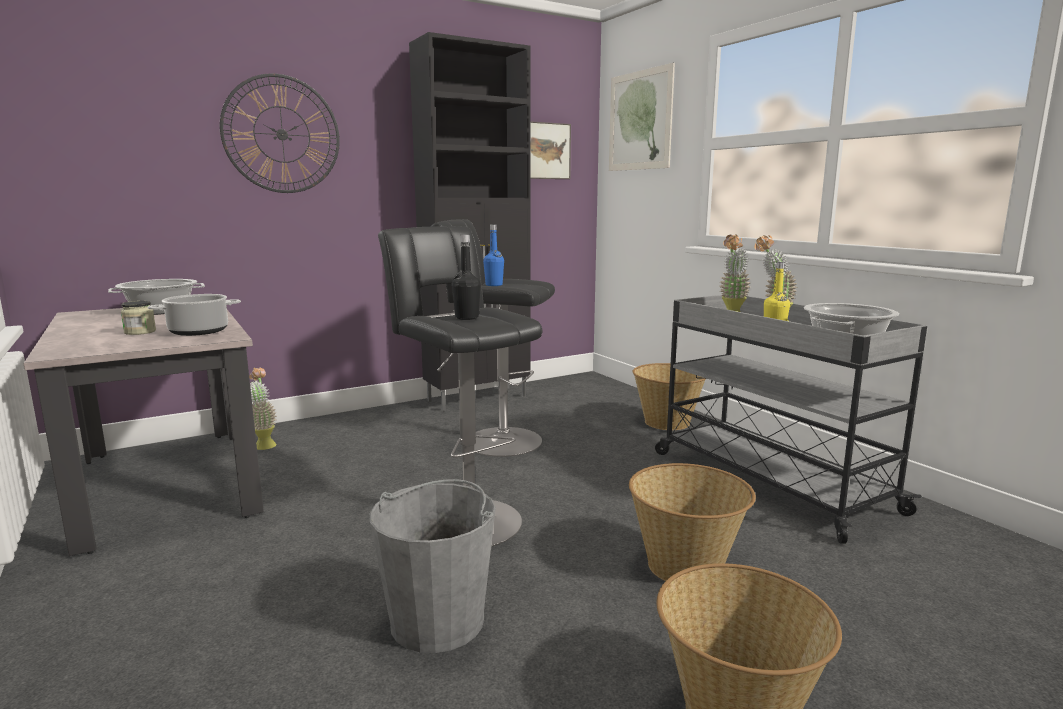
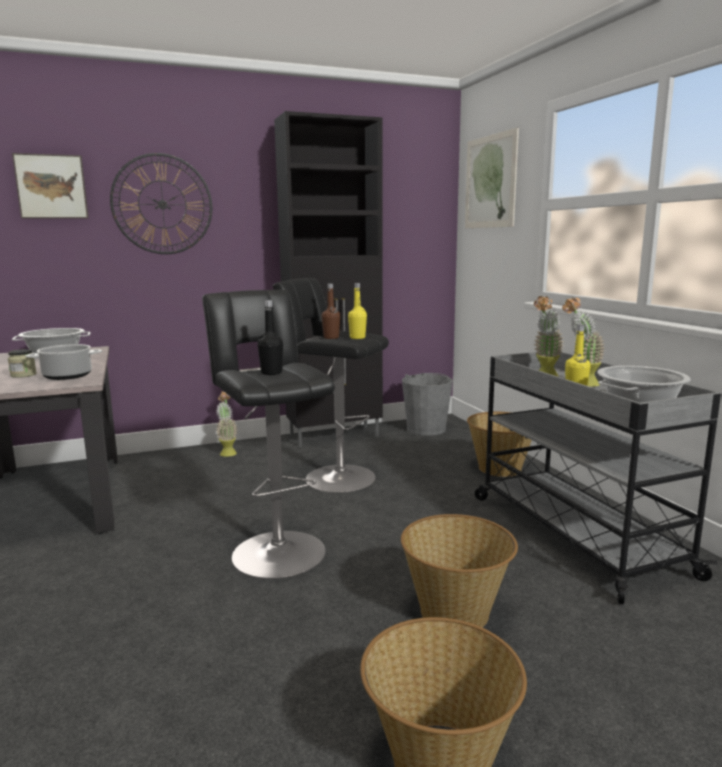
camera: 10 degrees right, 0 degrees up
(264, 444) = (140, 469): potted plant -> potted plant (227, 452)
(438, 620) = (214, 641): grey bucket -> grey bucket (426, 429)
(494, 285) = (331, 338): blue bottle -> brown bottle
(524, 284) = (357, 338): none -> yellow bottle
(544, 151) = (403, 211): picture -> picture (52, 187)

